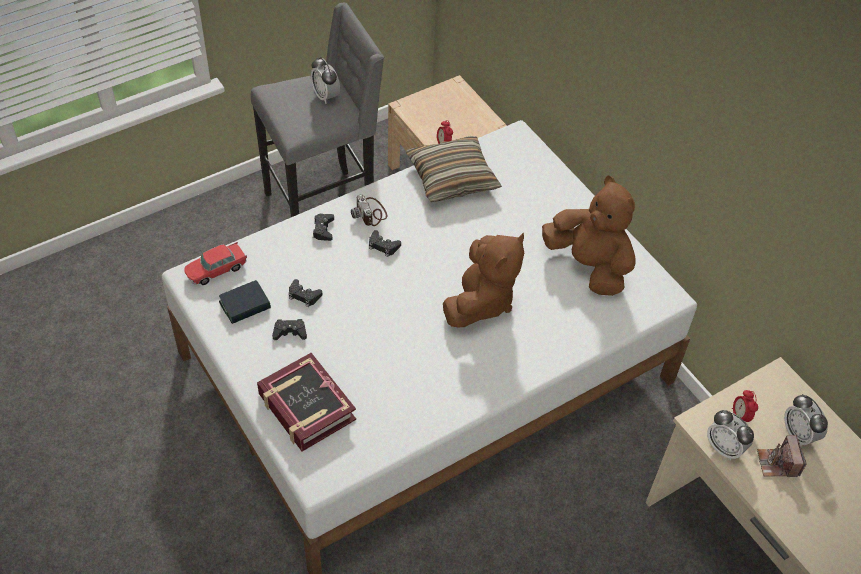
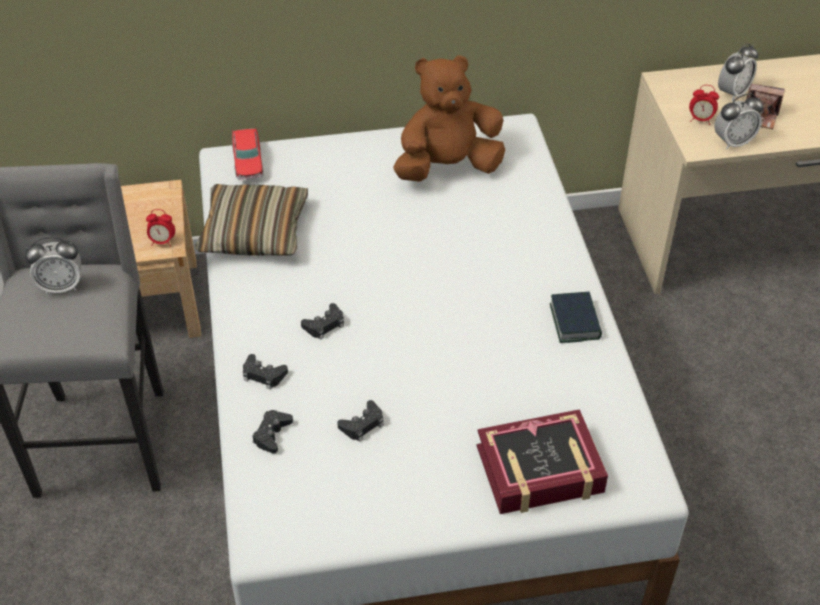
camera: 65 degrees left, 5 degrees down
(216, 270) = (267, 509): toy car -> toy car (248, 162)
(245, 305) = (347, 492): book -> book (575, 321)
(290, 332) = (415, 455): black game controller -> black game controller (272, 434)
(370, 213) = (264, 322): camera -> none
(481, 301) = (454, 266): brown plush toy -> none
(799, 434) = (732, 93): alarm clock -> alarm clock turned 45 degrees counterclockwise

